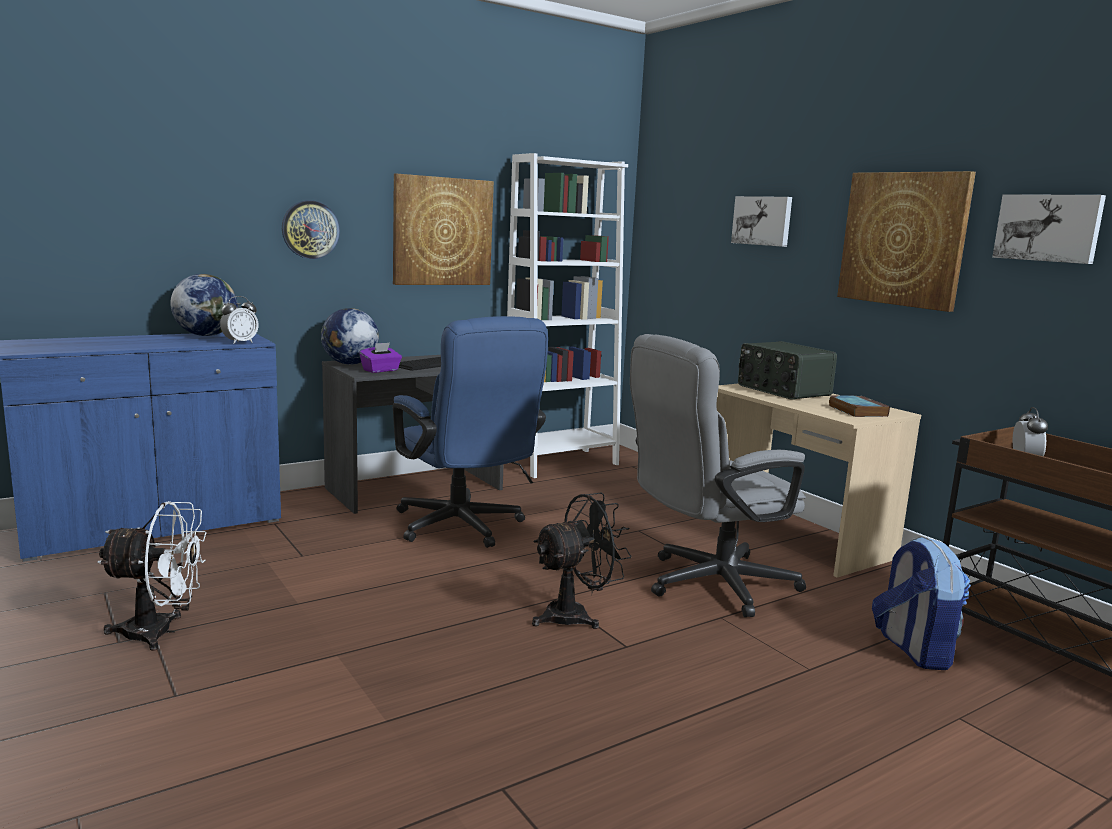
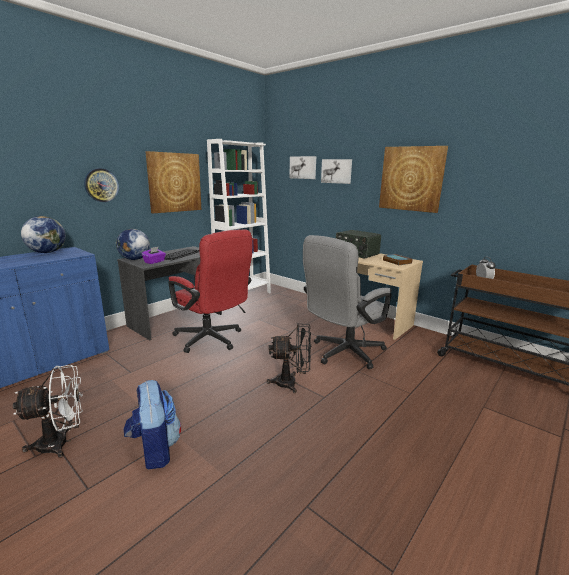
camera: 15 degrees left, 5 degrees up
(240, 342) = (72, 255): alarm clock -> none
(464, 528) = (212, 340): blue office chair -> red office chair
(576, 615) = (291, 383): black fan -> black fan turned 45 degrees clockwise
(913, 649) = (445, 373): backpack -> backpack (155, 450)
(1048, 228) = (484, 172): picture -> picture (303, 167)

